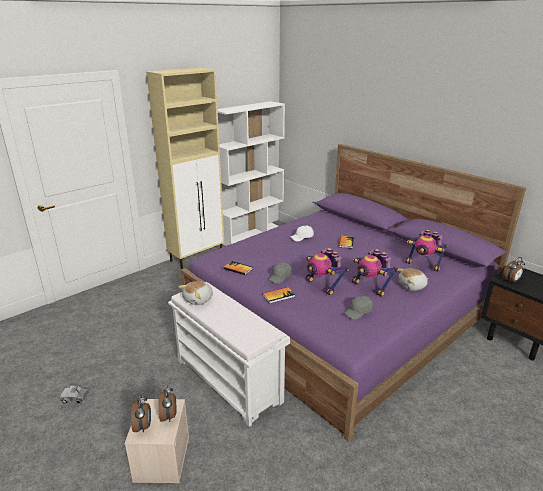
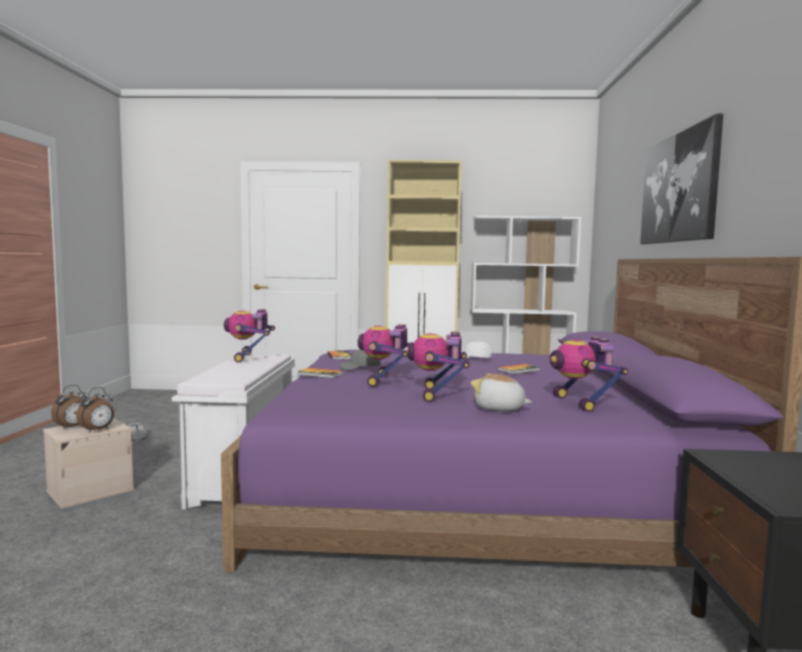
camera: 45 degrees right, 20 degrees down
(199, 300) = (250, 358): plush toy -> toy robot
(358, 312) = (361, 401): grey cap -> none
(401, 115) = (678, 188): none -> picture
(511, 281) = (734, 461): alarm clock -> none

